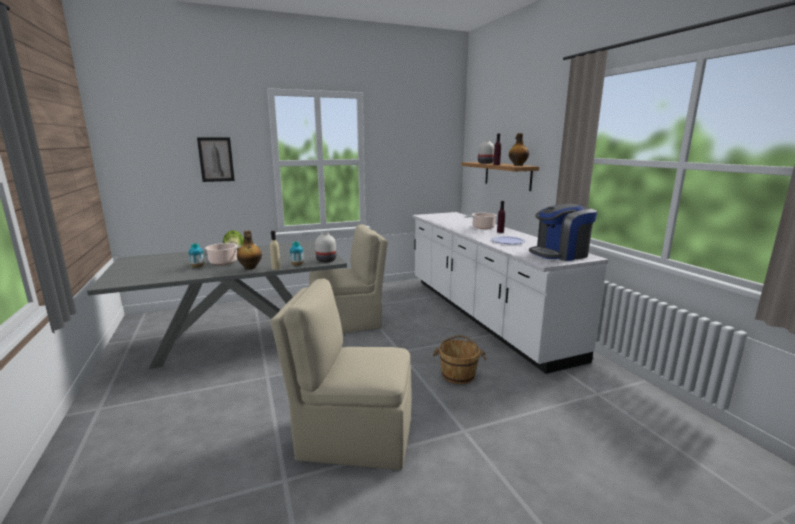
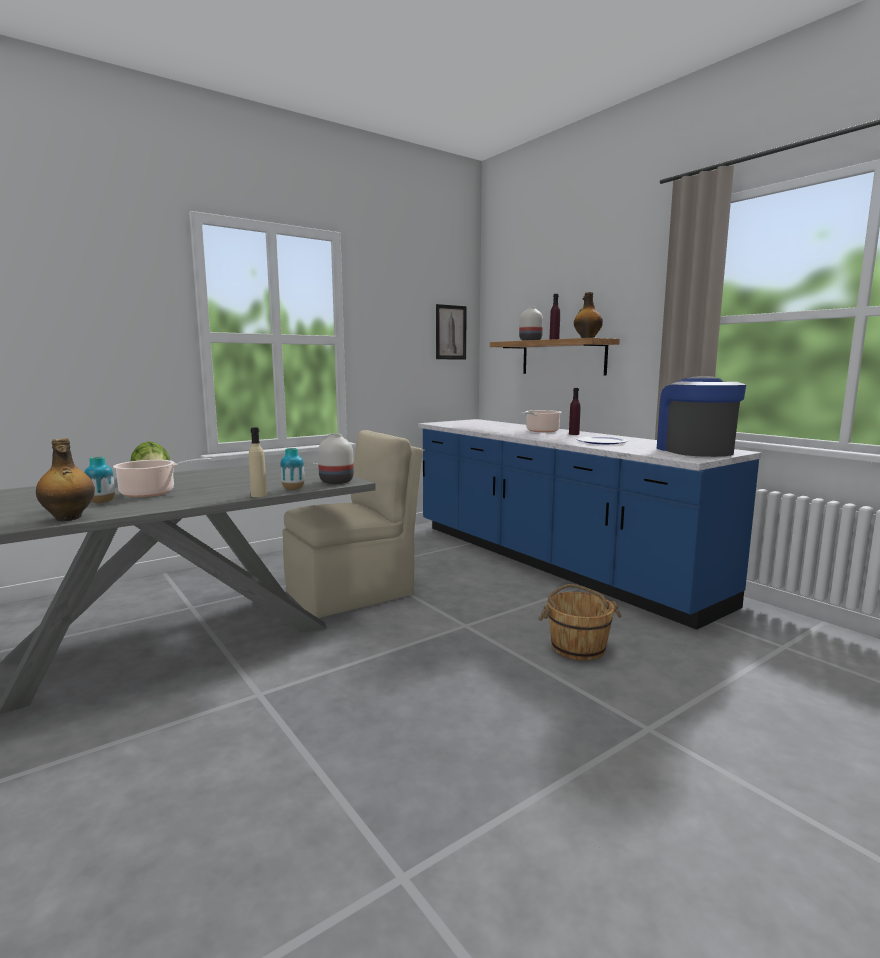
camera: 15 degrees left, 5 degrees down
(216, 159) = (97, 325): picture -> picture (450, 332)
(250, 268) = (209, 498): bottle -> bottle (68, 518)
(353, 436) = (478, 771): beige chair -> none
(482, 314) = (551, 562): white counter -> blue counter
(560, 254) = (694, 450): coffee machine -> coffee machine turned 120 degrees clockwise

